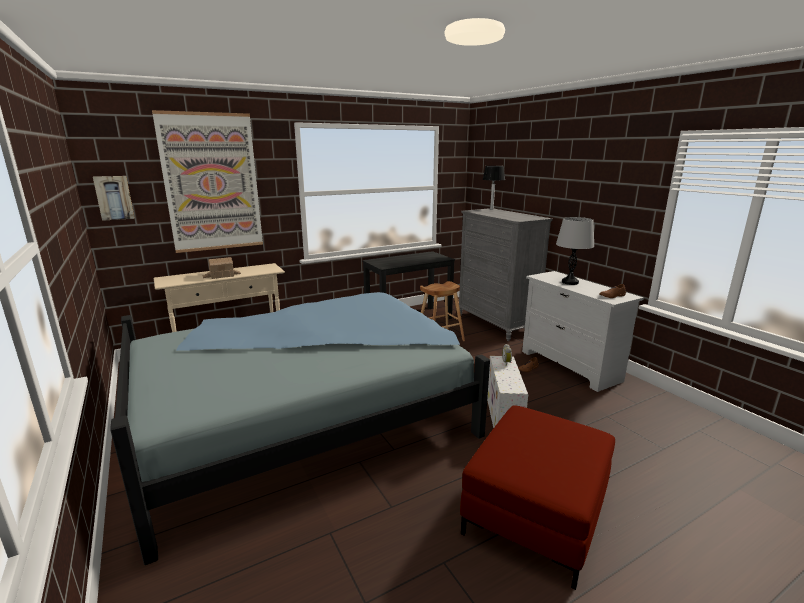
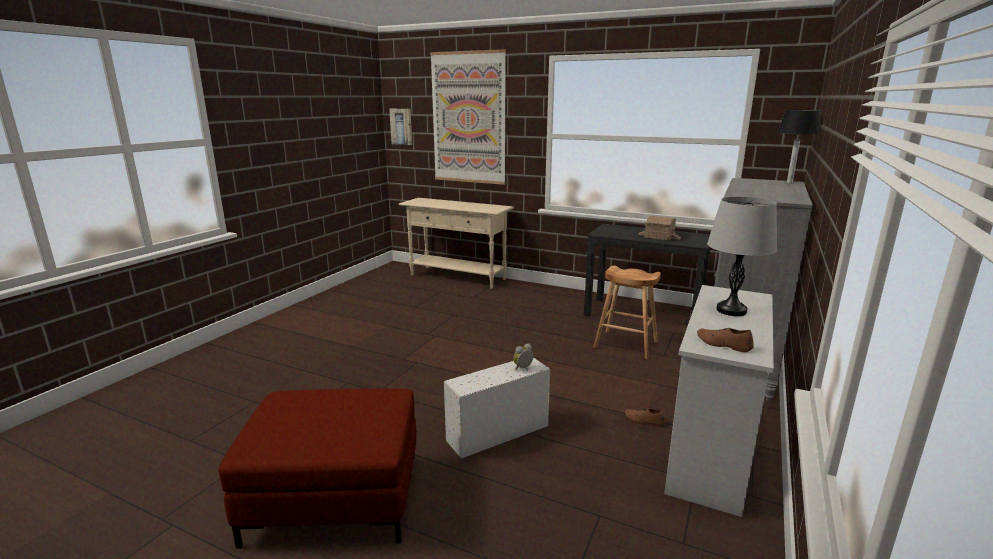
camera: 55 degrees right, 0 degrees up
(221, 275) = (453, 205): toy house -> toy house (659, 236)
(310, 415) = (393, 340): blue bed -> none

